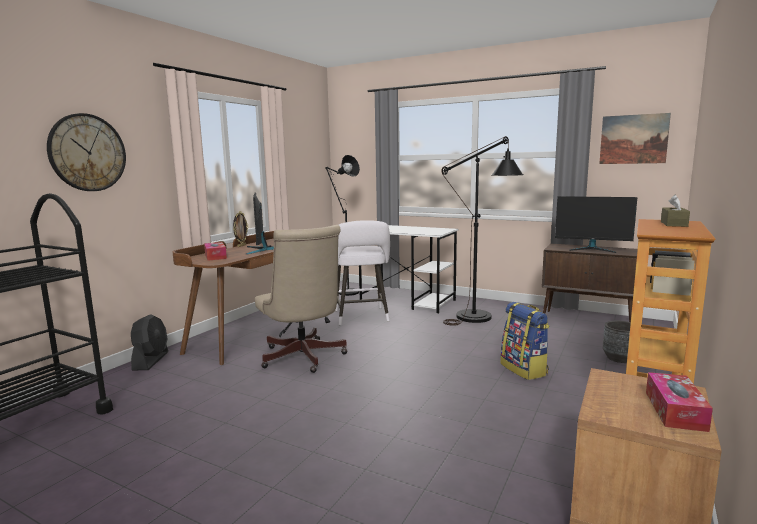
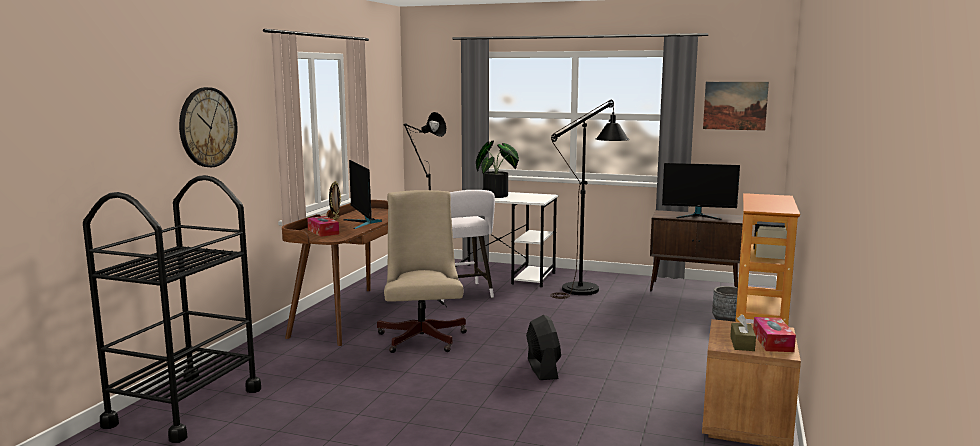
camera: 10 degrees left, 0 degrees up
(151, 361) = (258, 346): black fan -> black fan (542, 369)
(303, 358) = (423, 336): beige office chair -> beige office chair turned 150 degrees counterclockwise
(403, 229) = (498, 196): none -> potted plant
(524, 369) = (643, 335): backpack -> none
(674, 224) = (771, 199): brown tissue box -> brown tissue box (742, 344)

